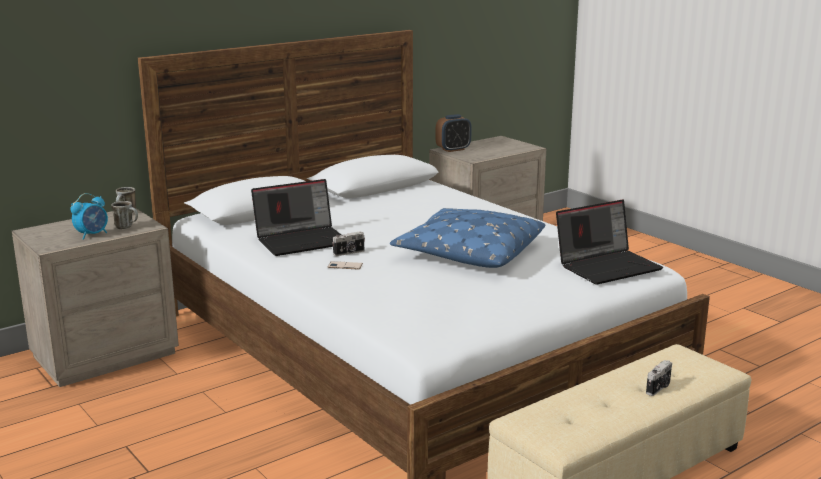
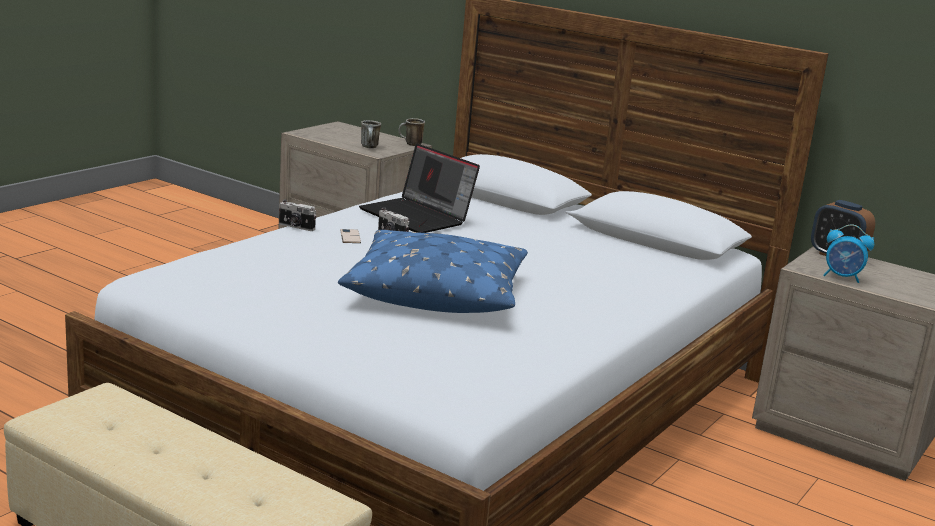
camera: 70 degrees right, 0 degrees up
(92, 235) = (341, 140): alarm clock -> alarm clock (842, 277)
(608, 266) = (439, 371): laptop -> none
(659, 388) = (194, 478): camera -> camera (296, 227)

